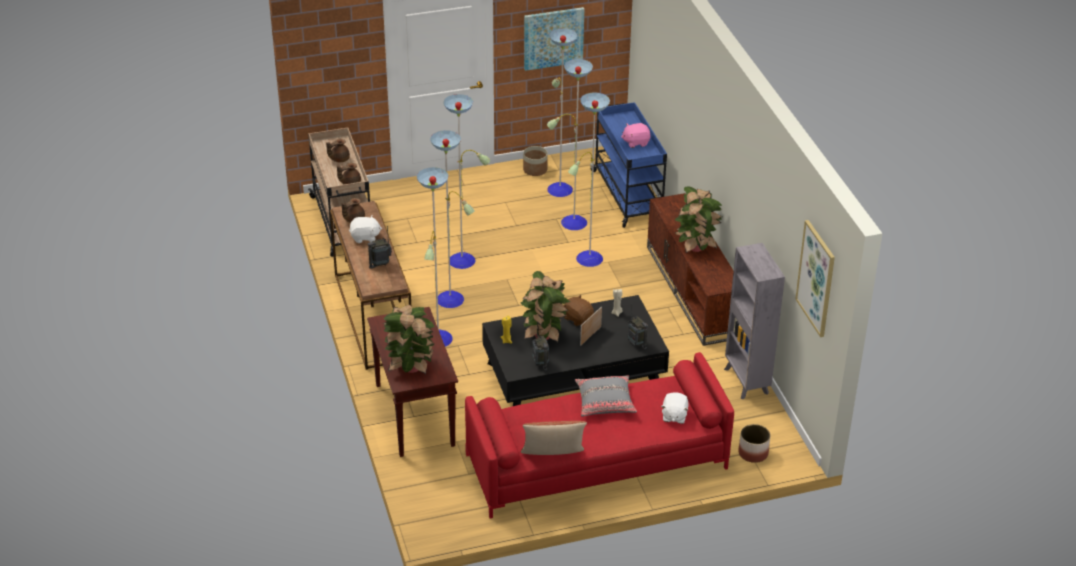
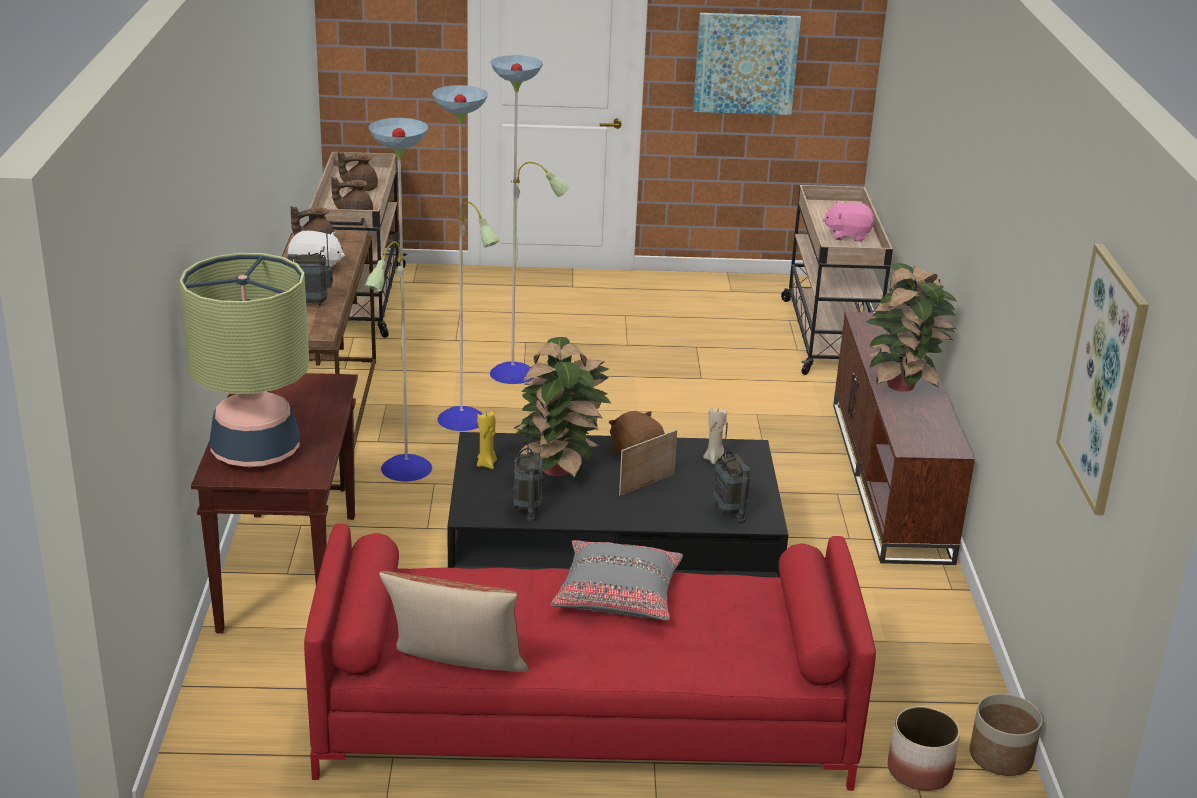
camera: 15 degrees right, 10 degrees down
(410, 366) = (256, 451): potted plant -> table lamp
(535, 170) = (693, 286): planter -> planter (1001, 757)
(572, 222) = (720, 355): floor lamp -> none
(627, 194) = (829, 335): blue cart -> beige cart
(674, 416) = (750, 647): white plush toy -> none
(746, 382) = (946, 638): grey bookcase -> none

